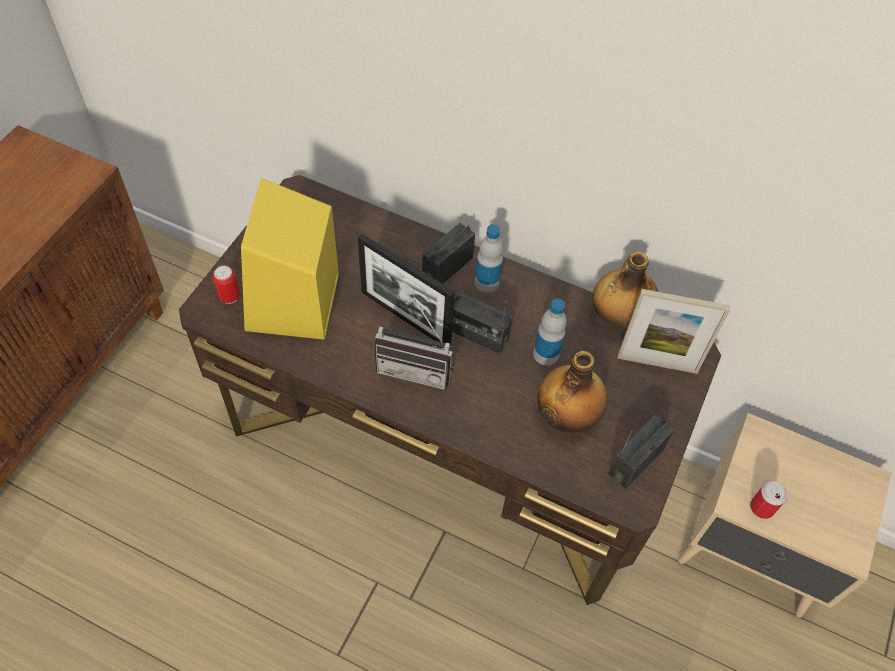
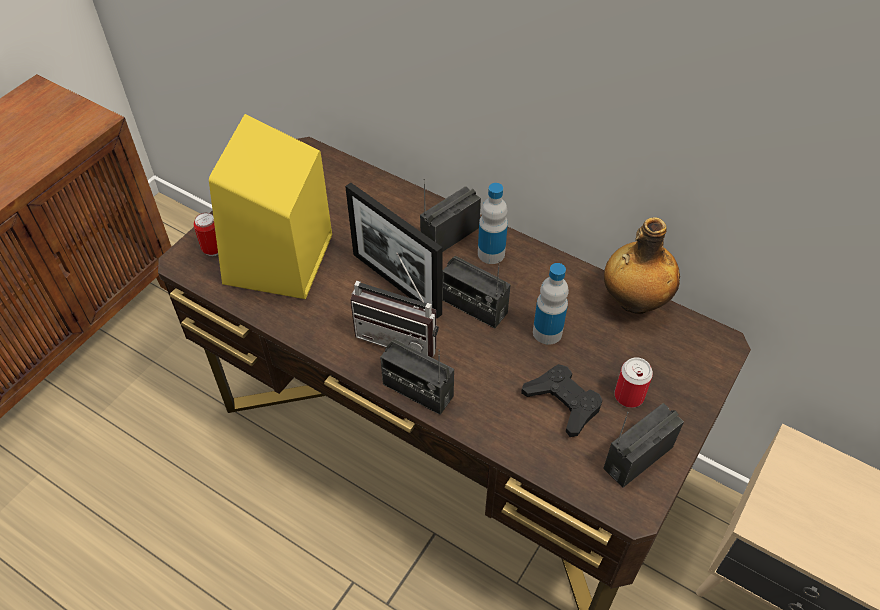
camera: 10 degrees right, 5 degrees down
(439, 418) = (417, 390): none -> radio
(567, 417) = (563, 402): bottle -> black game controller
(657, 363) = (674, 352): picture frame -> none
(762, 507) = (792, 532): can -> can (629, 396)

